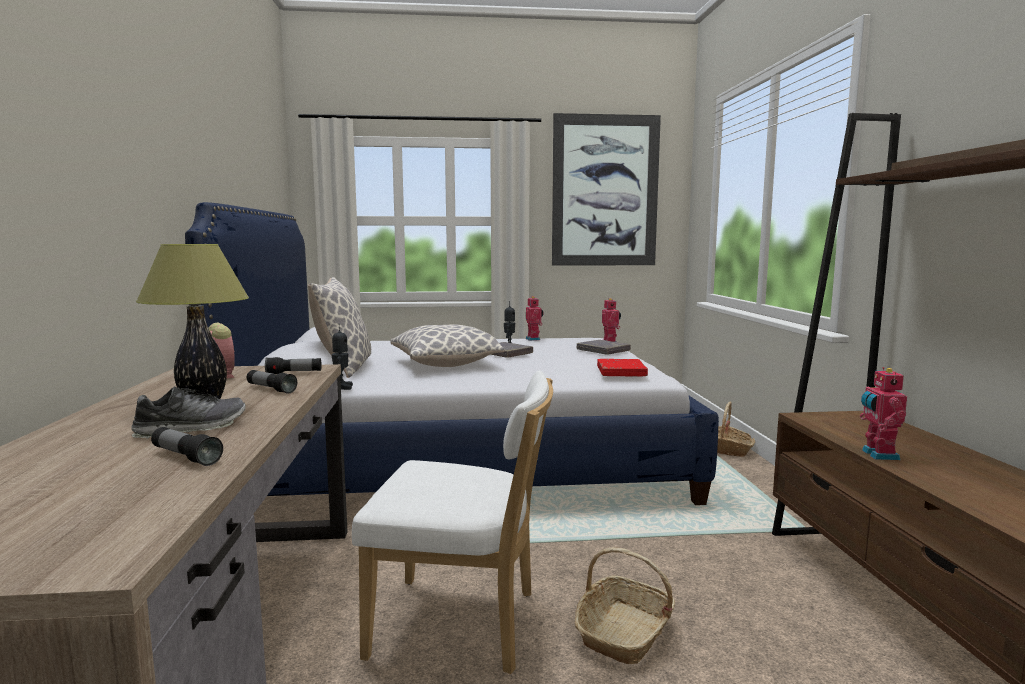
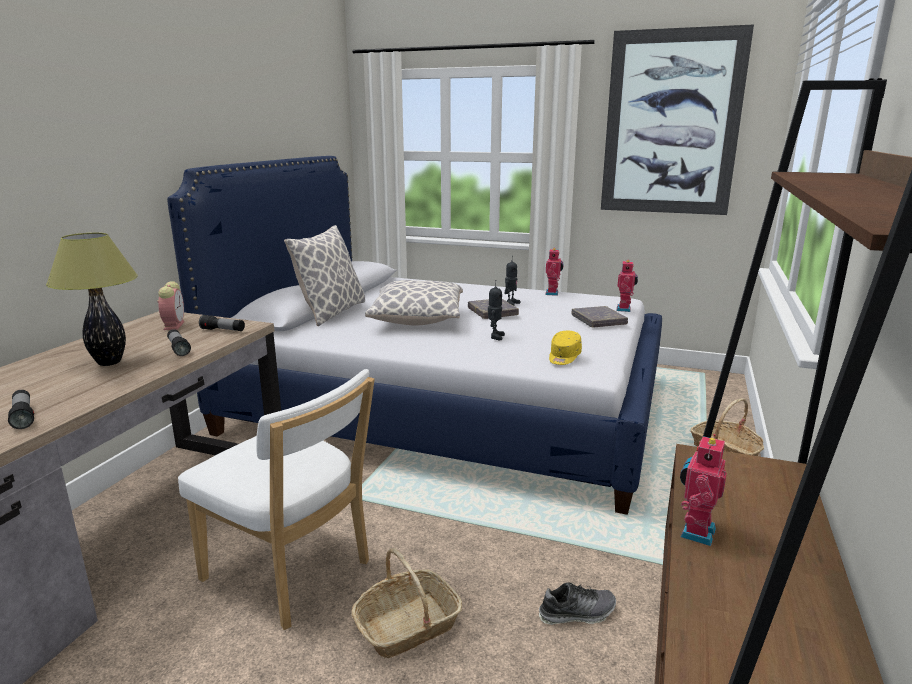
camera: 25 degrees right, 10 degrees up
(191, 428) = (69, 386): shoe -> shoe (577, 613)
(342, 387) = (298, 338): toy robot -> toy robot (495, 337)
(621, 372) = (564, 357): red book -> yellow cap

